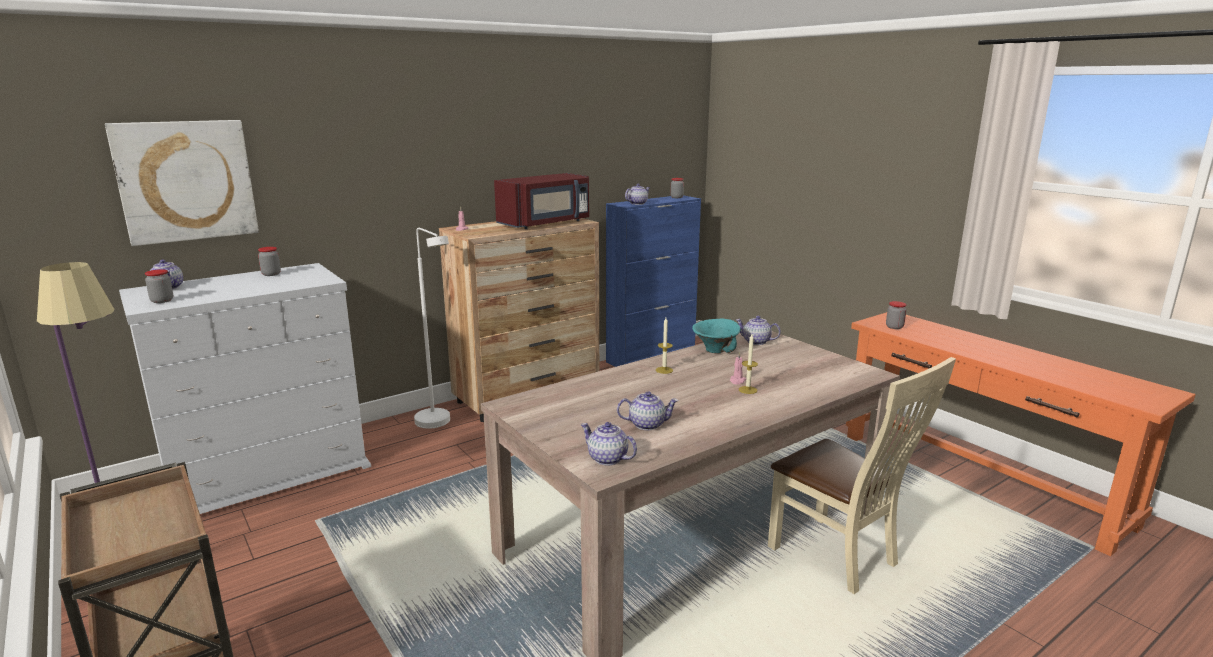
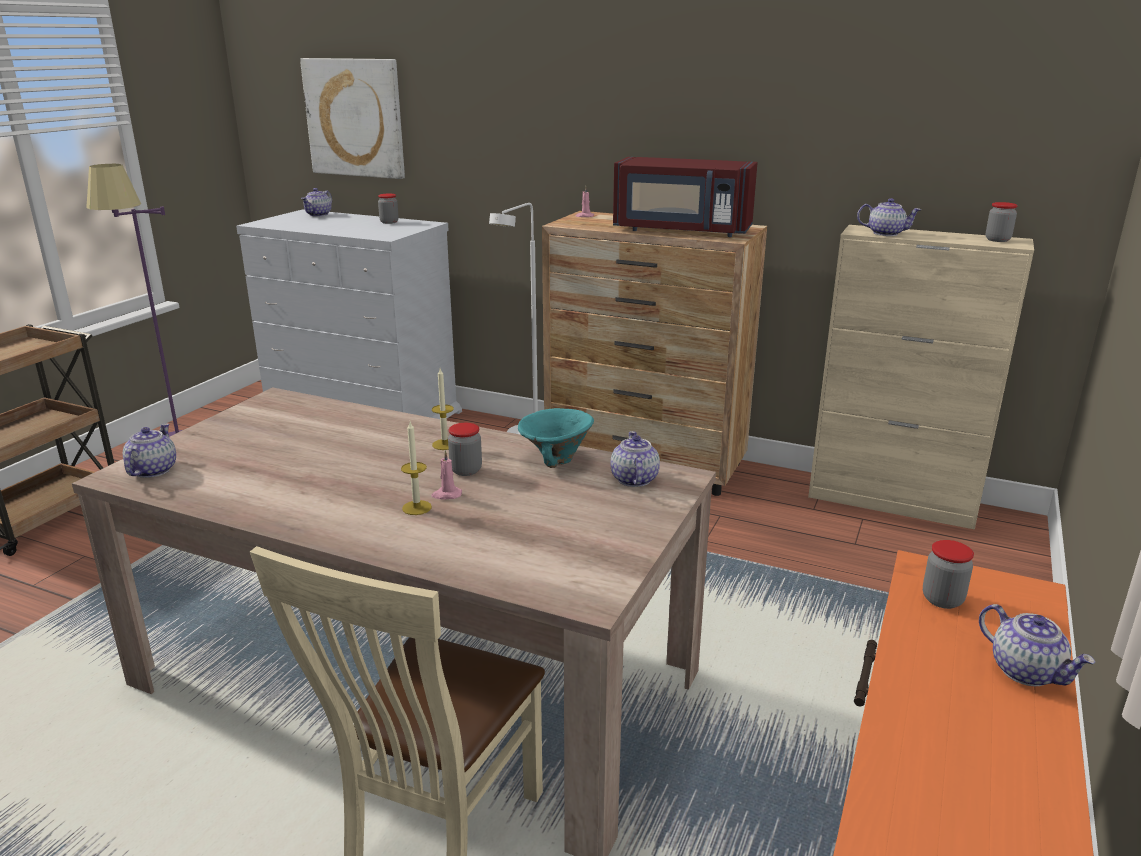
camera: 60 degrees right, 5 degrees up
(162, 301) = (280, 222): jar -> jar (466, 470)
(647, 424) = (256, 470): teapot -> teapot (1027, 671)
(651, 356) = (892, 502): blue cabinet -> beige cabinet

